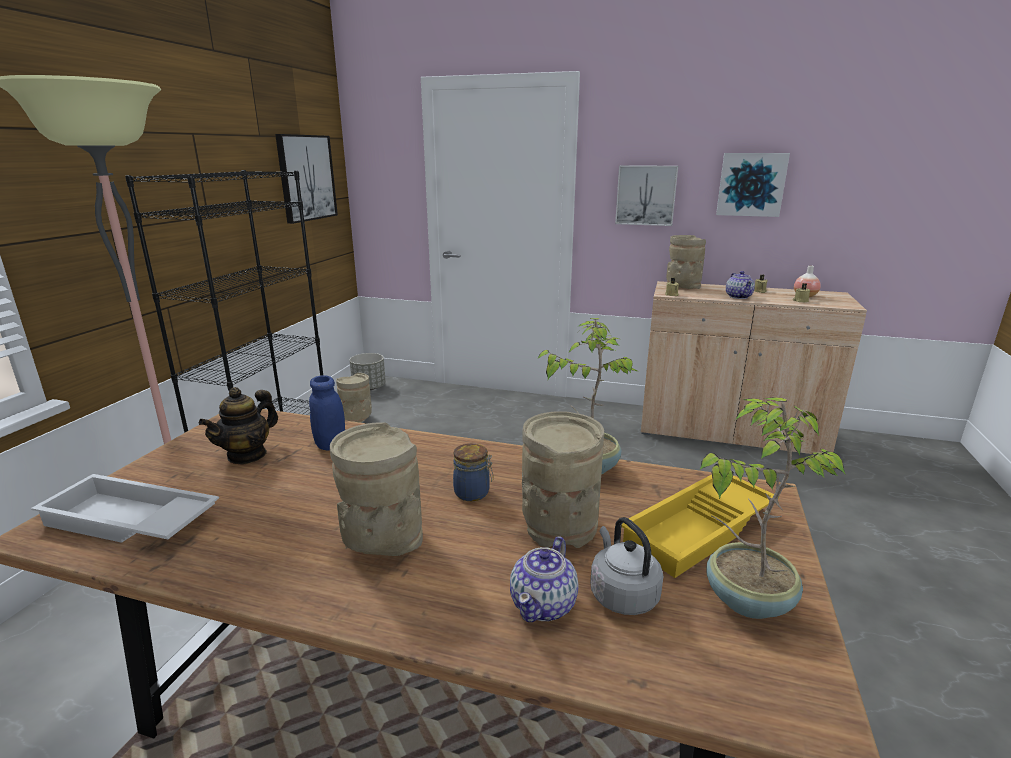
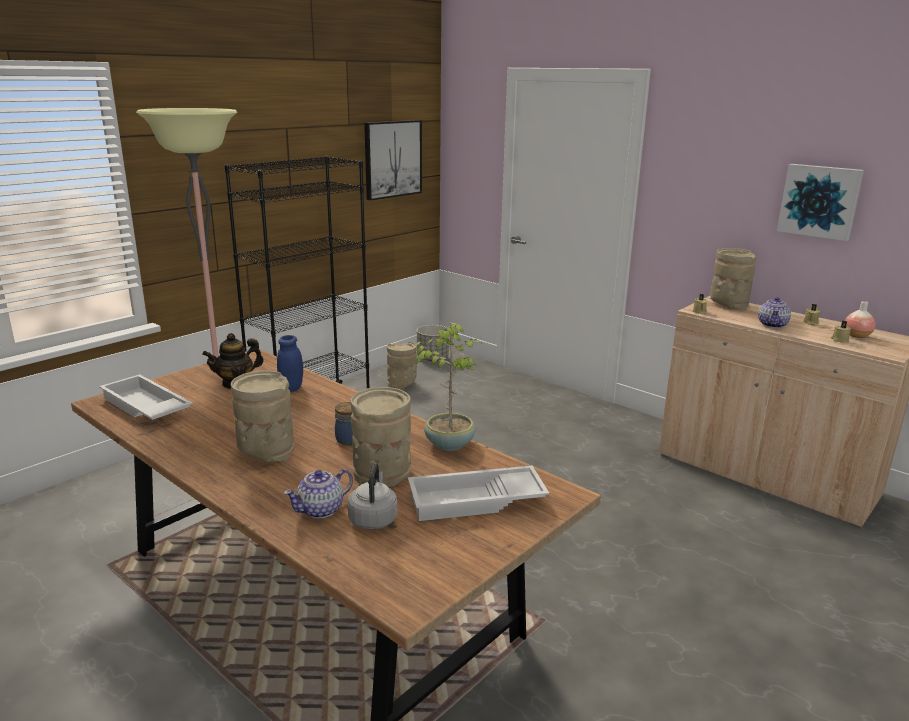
camera: 25 degrees right, 0 degrees up
(646, 195) = (707, 201): picture -> none
(700, 530) = (476, 502): yellow tray -> white tray
(746, 599) = (449, 544): potted plant -> none

